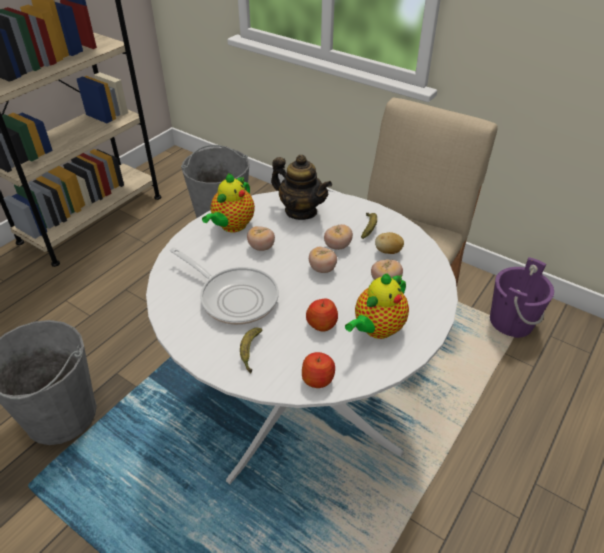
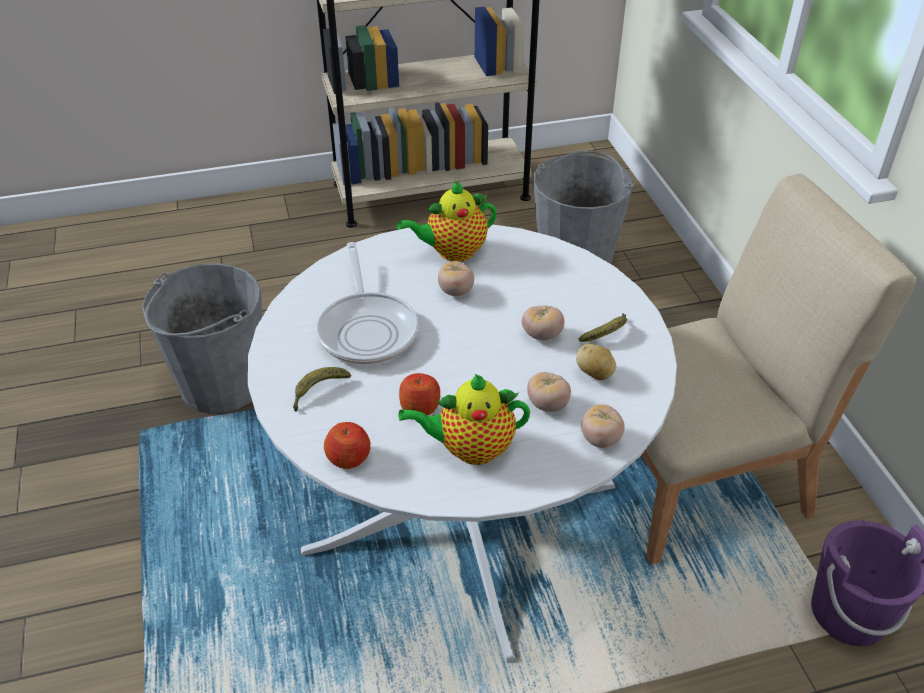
camera: 40 degrees right, 0 degrees up
(301, 211) = (549, 273): teapot -> none
(322, 269) = (492, 350): tomato -> tomato (600, 439)

